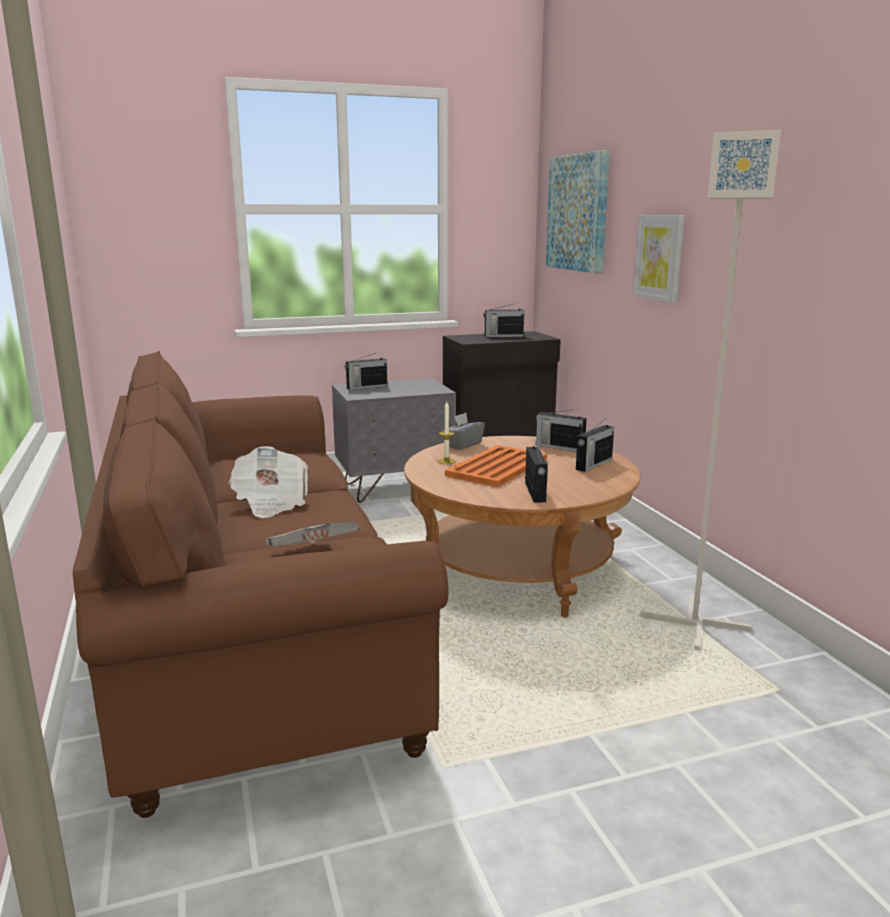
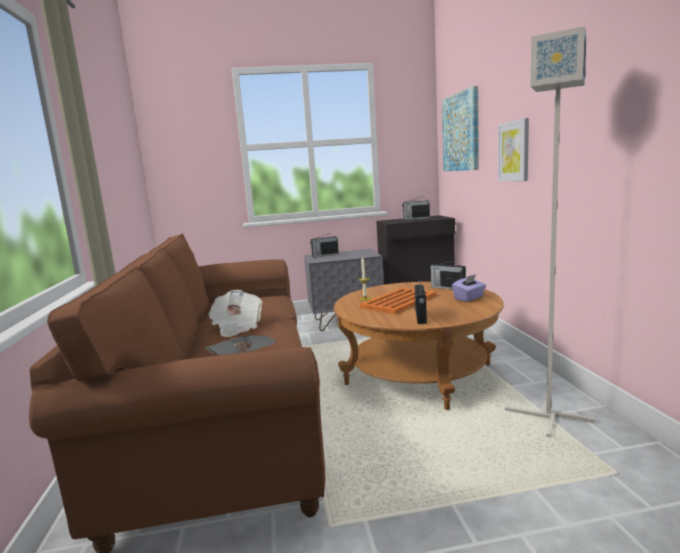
camera: 10 degrees right, 5 degrees down
(462, 445) = (380, 288): grey tissue box -> none
(593, 464) = (469, 298): radio -> purple tissue box

